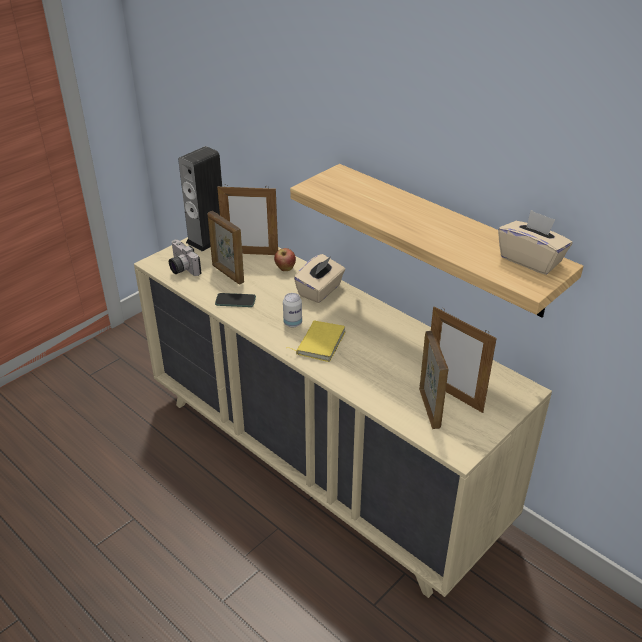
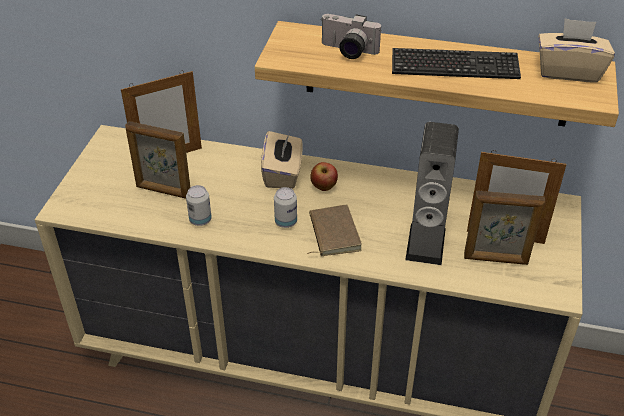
camera: 30 degrees left, 5 degrees up
(181, 268) = (101, 204): camera -> camera (347, 51)
(207, 239) = (102, 157): speaker -> speaker (425, 243)
(235, 301) = (200, 220): phone -> can
(285, 269) = (224, 162): apple -> apple (324, 187)
(319, 343) = (332, 233): yellow book -> brown book
(430, 408) = (496, 259): picture frame -> picture frame turned 135 degrees clockwise
(438, 229) = (454, 66): none -> keyboard

